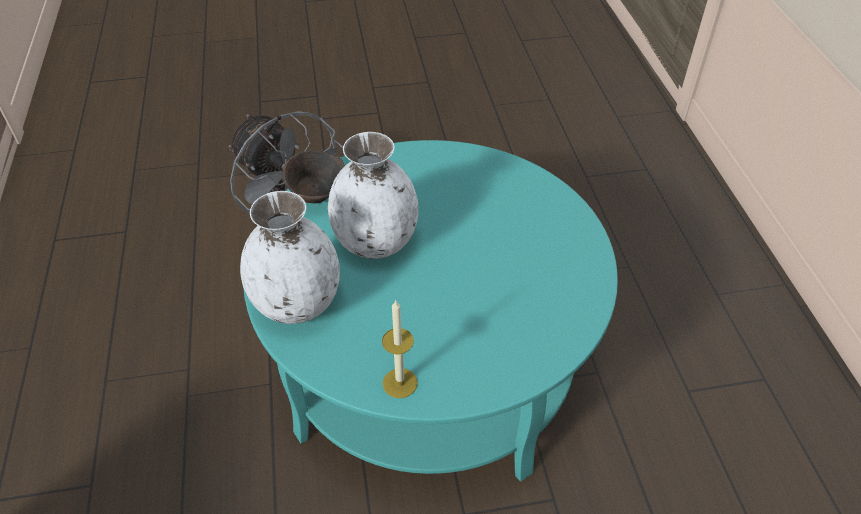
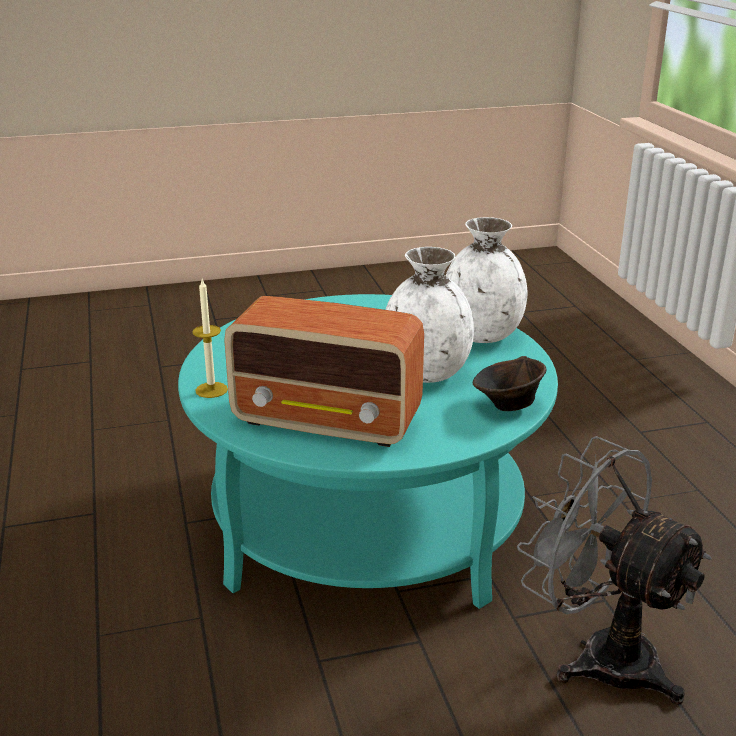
camera: 175 degrees right, 20 degrees down
(400, 383) = (379, 304): candle -> candle (211, 390)
(470, 186) = (328, 421): none -> radio

